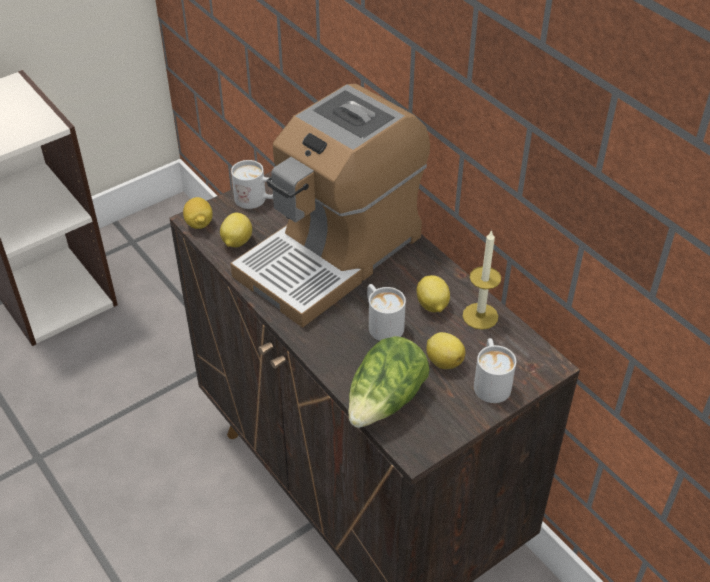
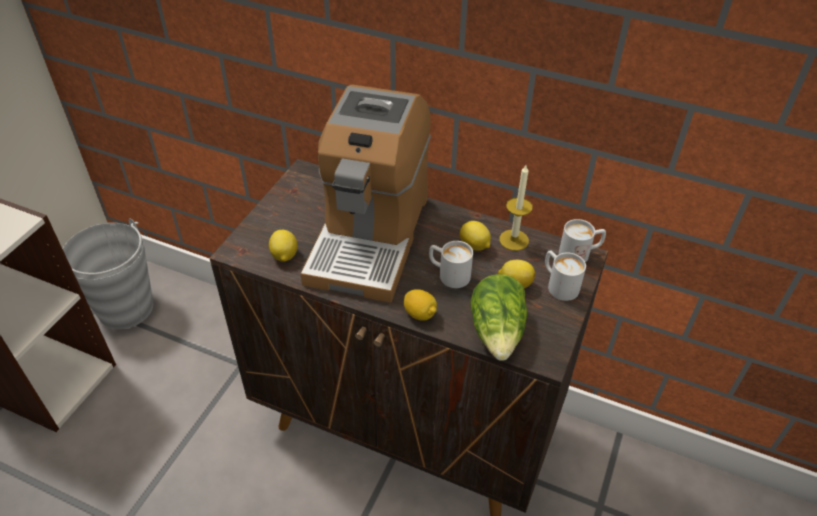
camera: 30 degrees left, 0 degrees up
(157, 254) = (126, 308): none -> grey bucket
(199, 223) = (240, 253): lemon -> lemon (420, 314)
(257, 200) = (275, 216): white mug -> white mug (580, 254)

